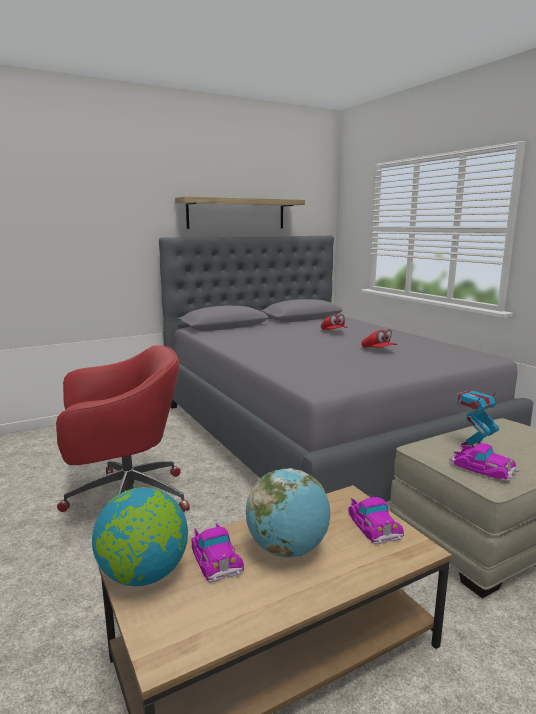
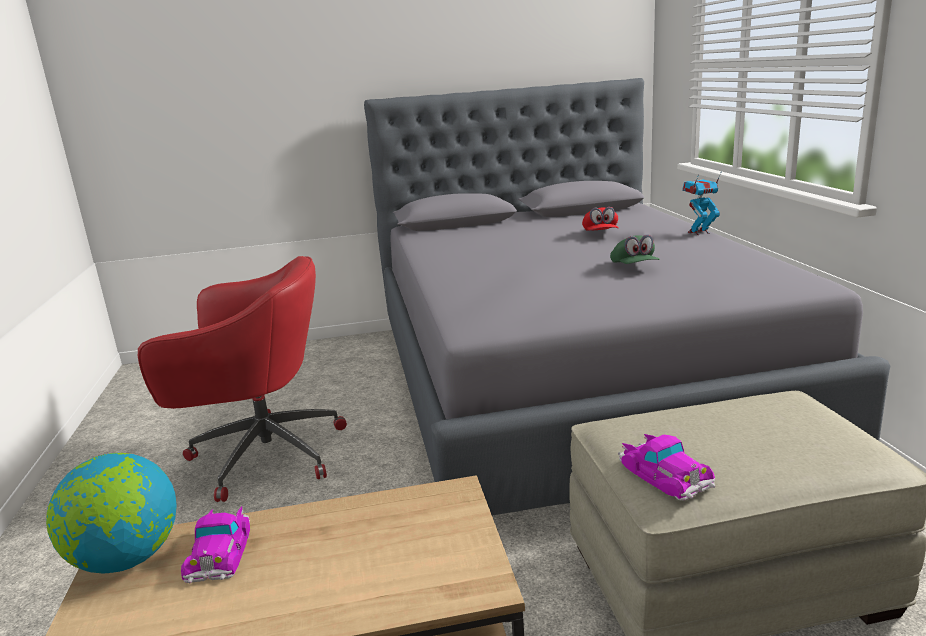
camera: 20 degrees right, 5 degrees up
(236, 214) = (482, 56): shelf -> none
(287, 549) = (311, 555): globe -> none
(373, 524) = (452, 537): toy car -> none
(378, 350) = (634, 267): red cap -> green cap
(472, 445) = (684, 434): toy robot -> toy robot (699, 232)

